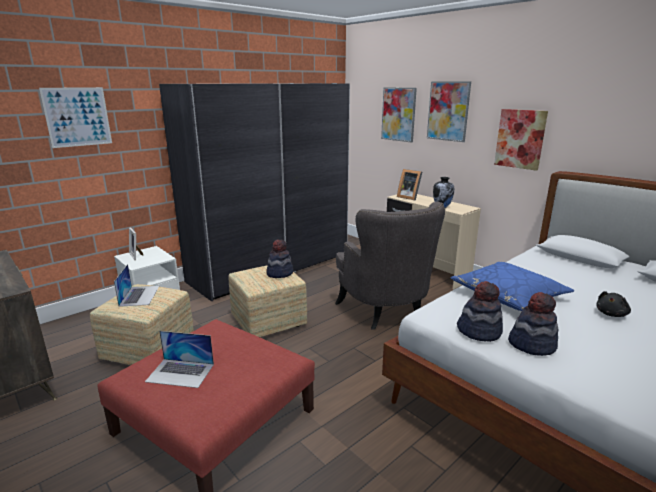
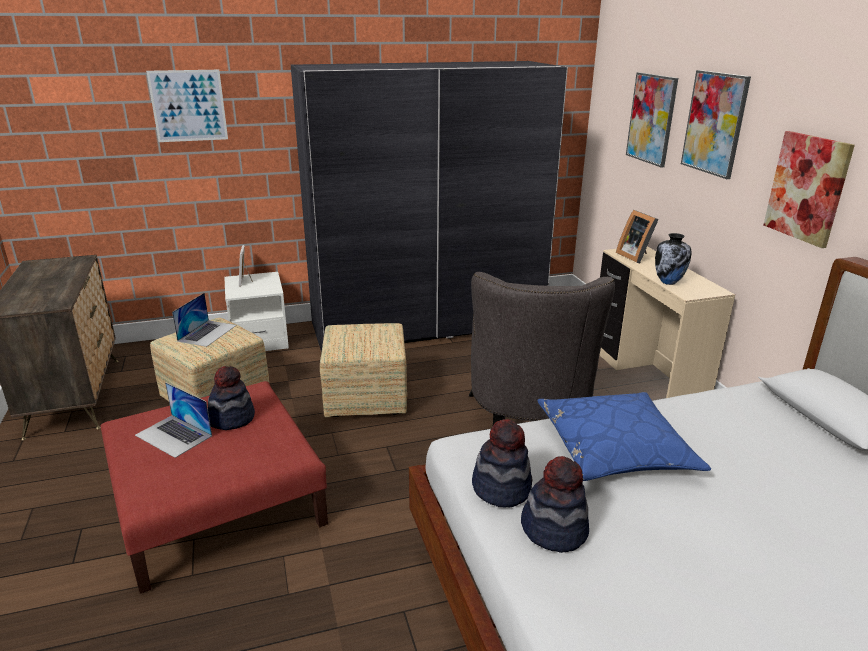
camera: 25 degrees right, 5 degrees up
(279, 273) = (381, 338): hat -> hat (231, 418)
(611, 314) = (750, 525): black plush toy -> none

